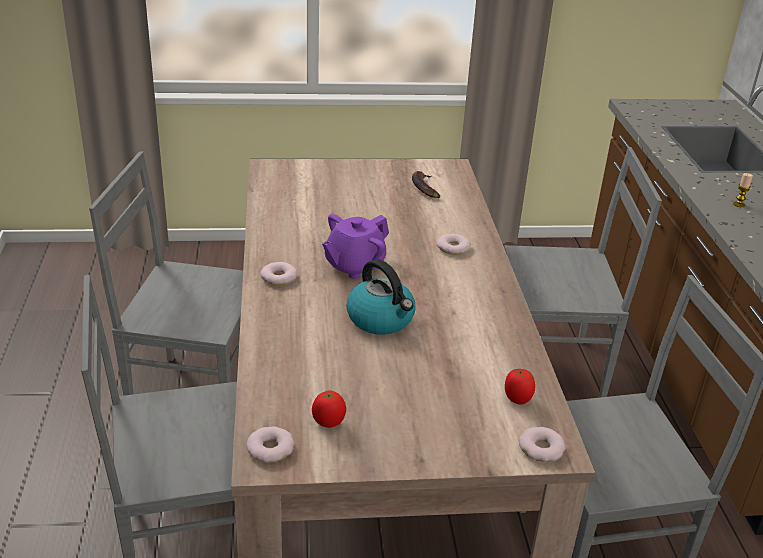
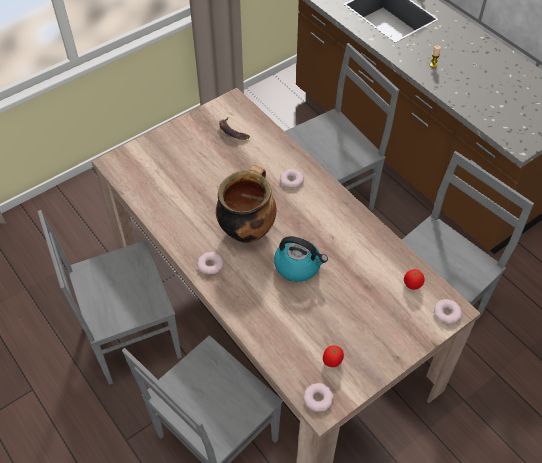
camera: 30 degrees left, 20 degrees up
(354, 266) = (247, 229): purple teapot -> cooking pot

